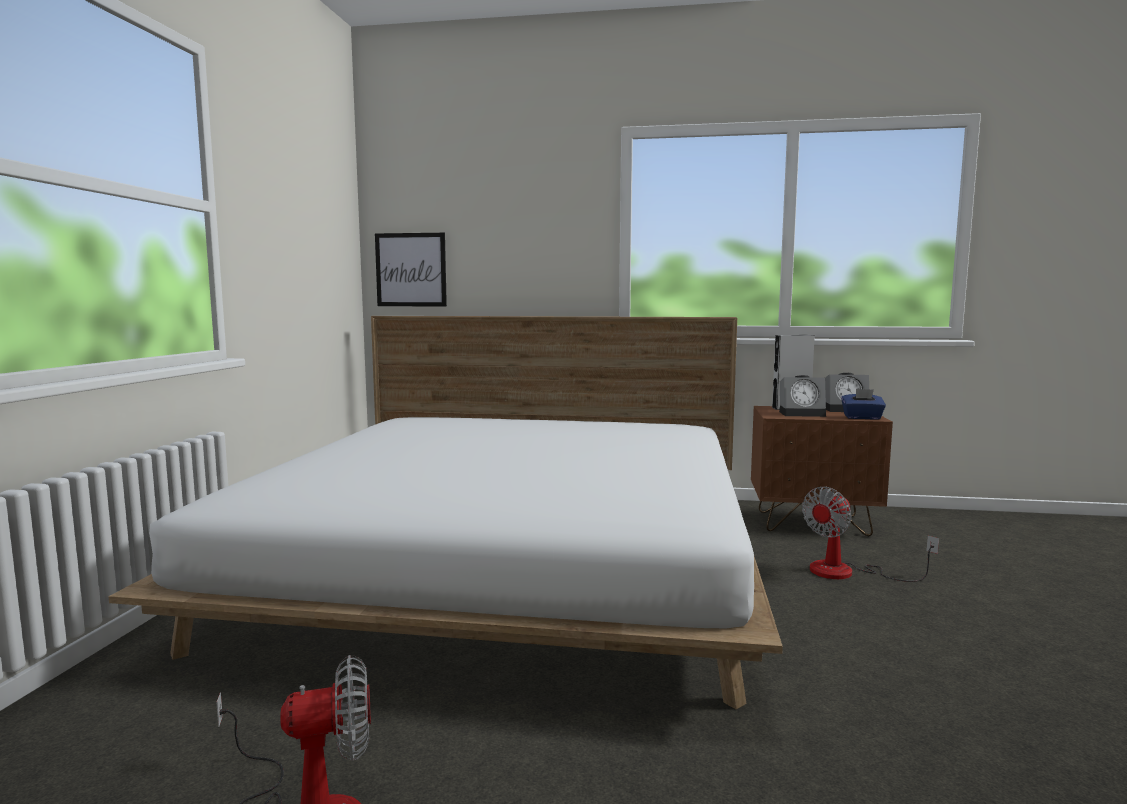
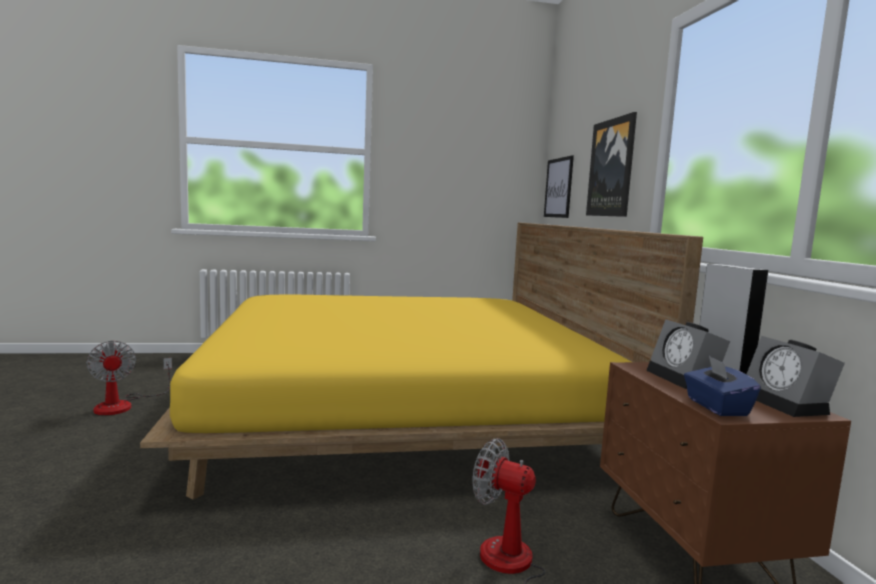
camera: 70 degrees right, 0 degrees up
(507, 568) = (401, 406): white bed -> yellow bed
(537, 253) = (611, 168): none -> picture

